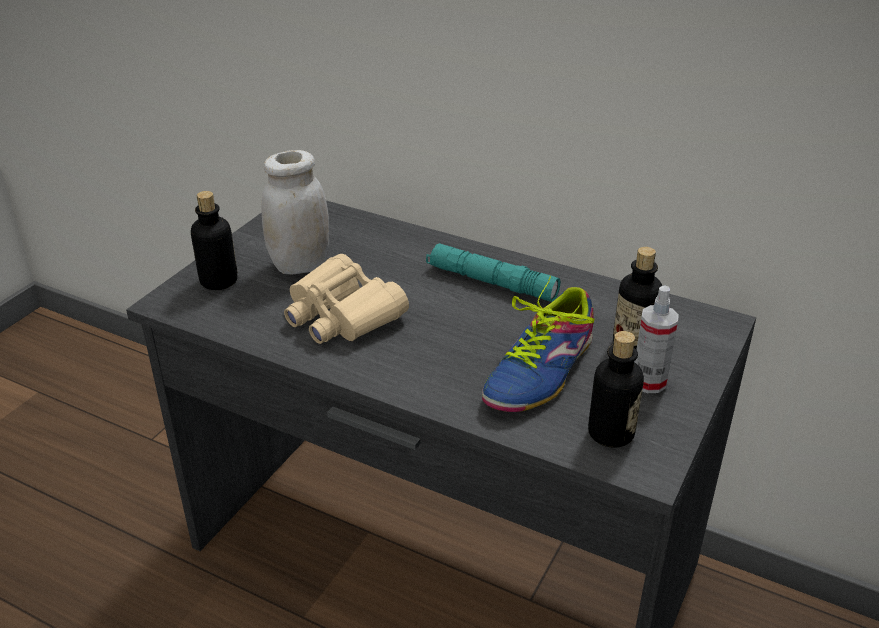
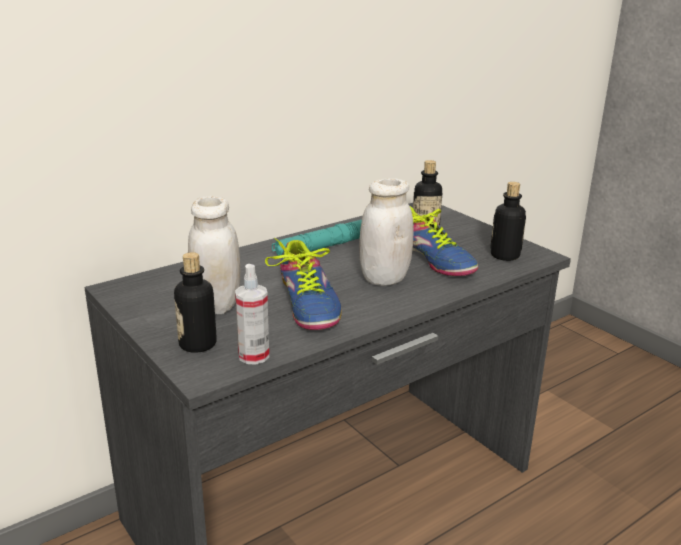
camera: 65 degrees left, 10 degrees down
(342, 315) = (308, 303): beige binoculars -> shoe
(444, 348) = (384, 278): none -> white jar
(648, 382) = (465, 235): spray bottle -> spray bottle (253, 356)

